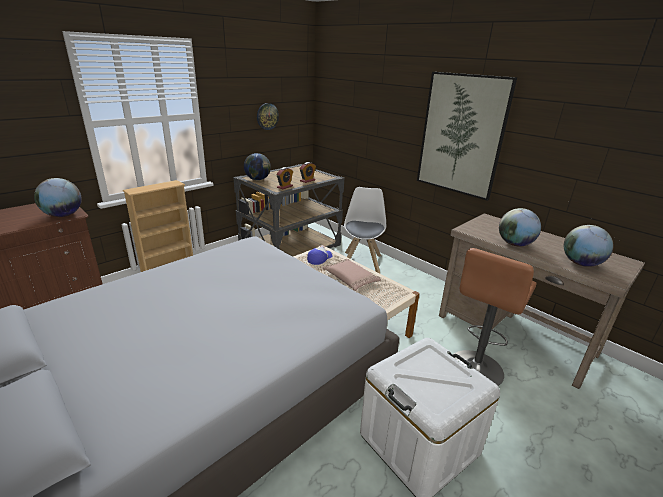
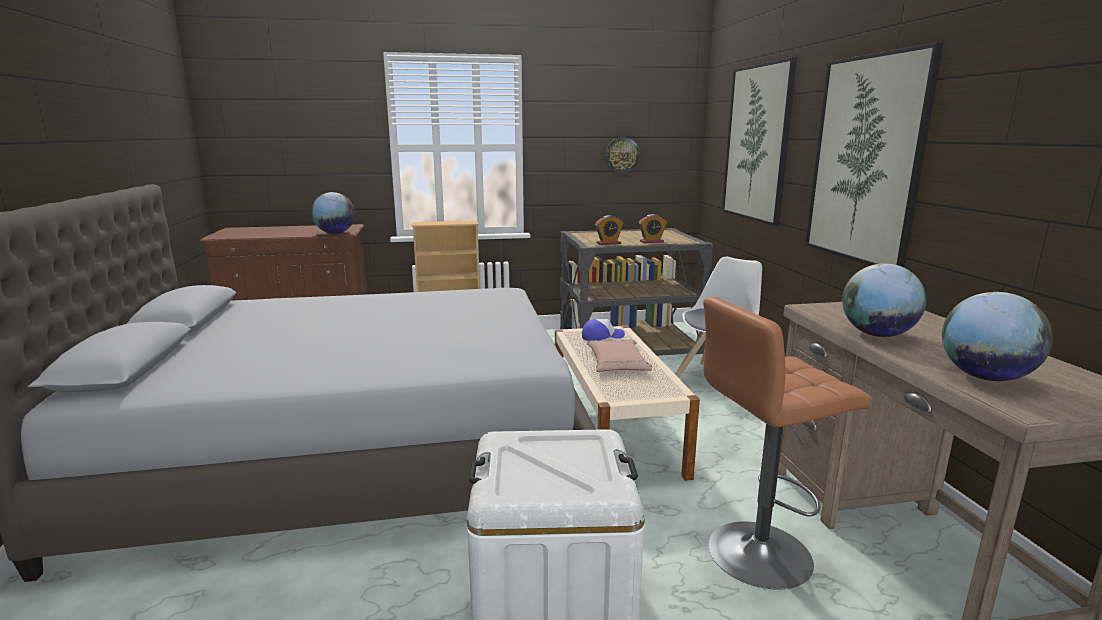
camera: 35 degrees right, 10 degrees down
(258, 179) = (586, 235): globe -> none
(368, 112) = (757, 143): none -> picture

